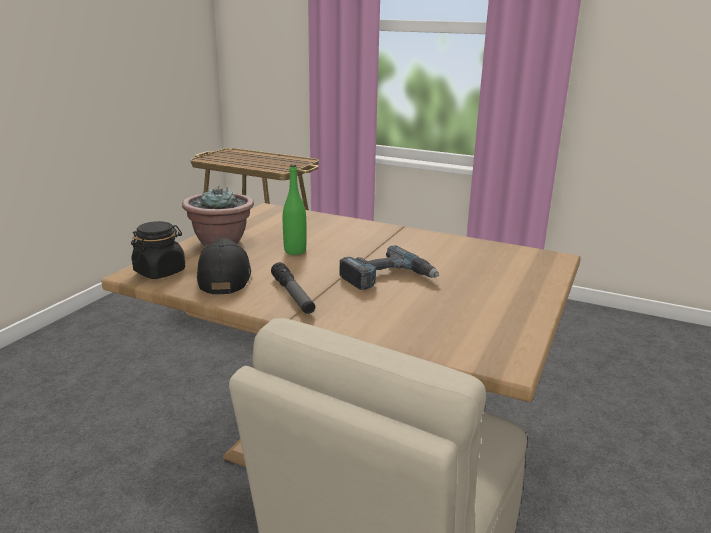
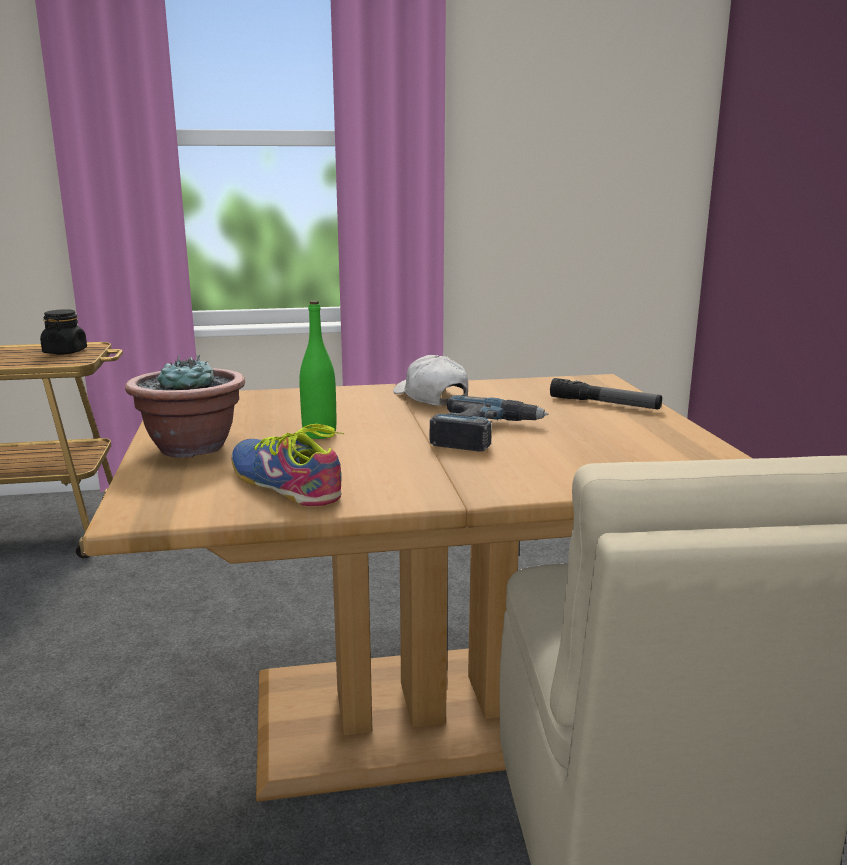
camera: 35 degrees left, 5 degrees down
(160, 271) = (171, 501): black jar -> black jar (65, 352)
(223, 277) = (284, 483): black cap -> shoe
(293, 295) = (416, 477): flashlight -> flashlight (604, 404)
(405, 242) = (430, 397): none -> white cap

